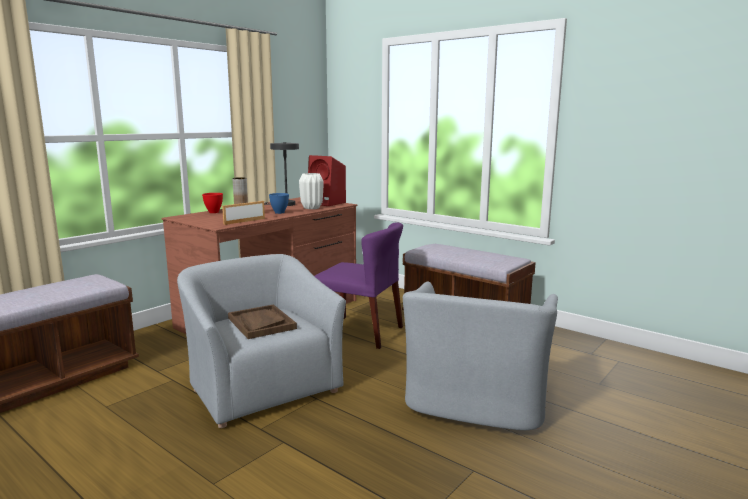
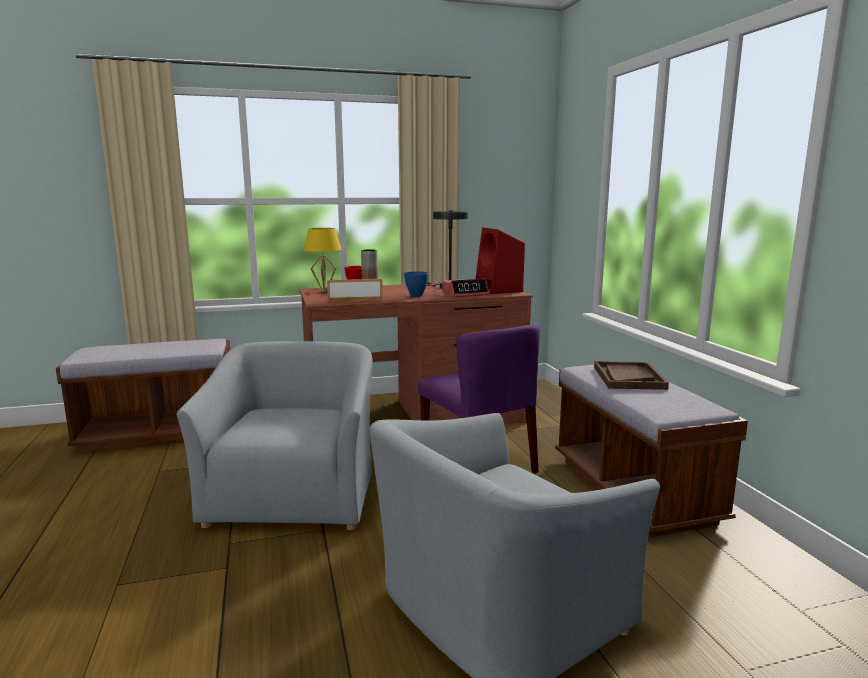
camera: 35 degrees right, 0 degrees up
(192, 217) = (324, 291): none -> yellow table lamp
(261, 323) = (285, 421): brown tray -> brown tray (628, 377)
(311, 208) = (465, 294): white vase -> alarm clock

